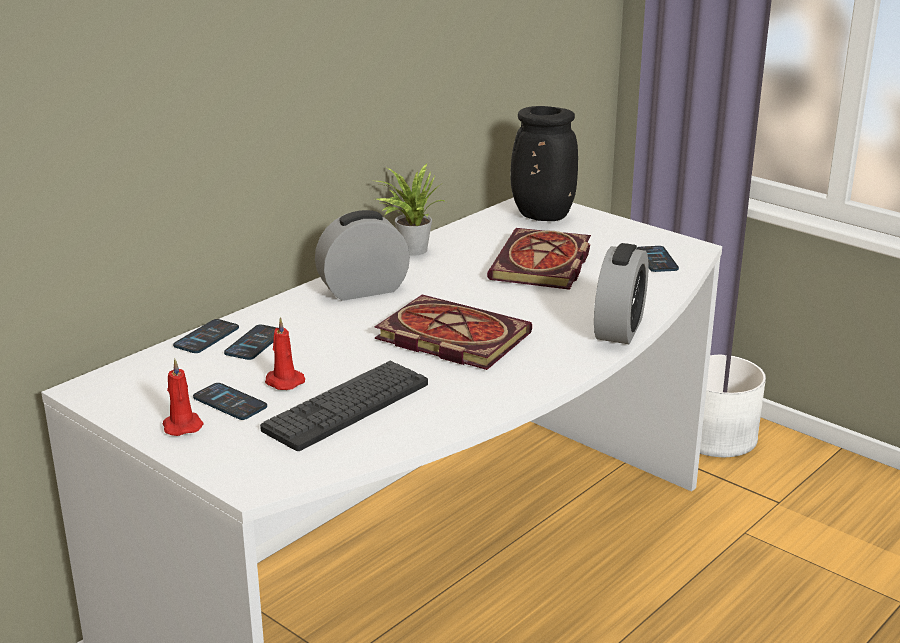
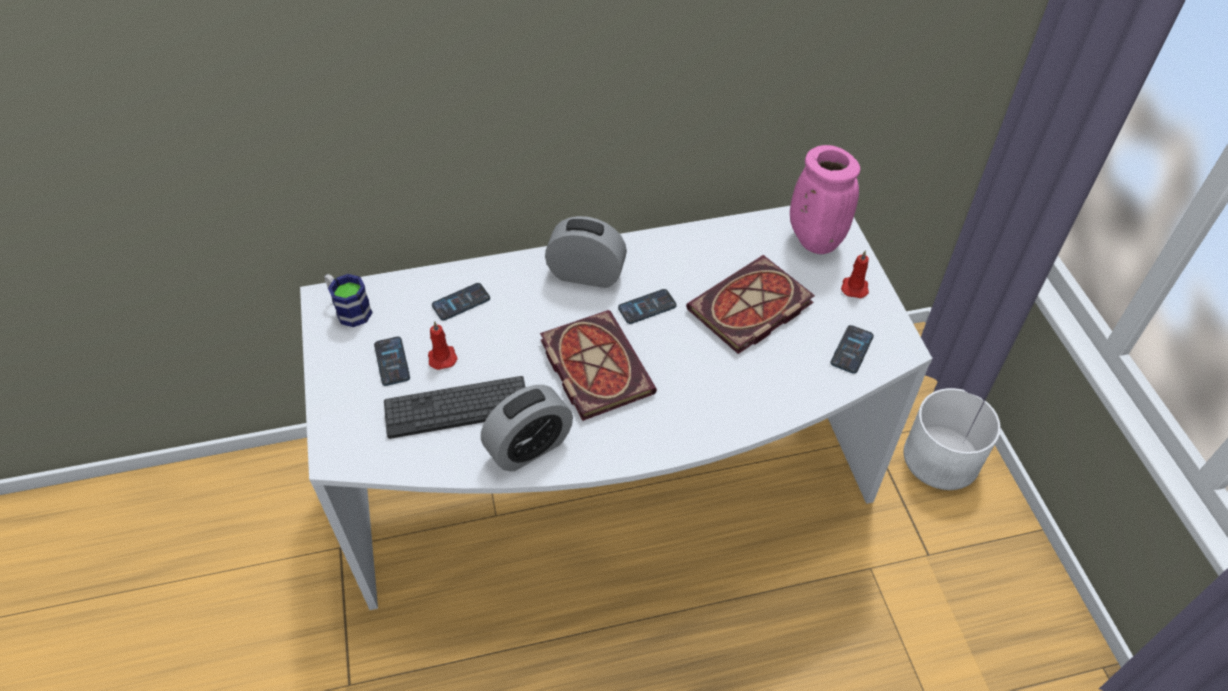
camera: 35 degrees right, 25 degrees up
(128, 387) = (349, 309): none -> mug
(182, 425) = (346, 370): red candle -> red candle (854, 287)
(206, 337) = (437, 279): phone -> phone (647, 307)
(409, 249) = (666, 238): potted plant -> none
(541, 216) = (813, 240): black vase -> pink vase
(619, 329) = (728, 425): alarm clock -> alarm clock (529, 447)

